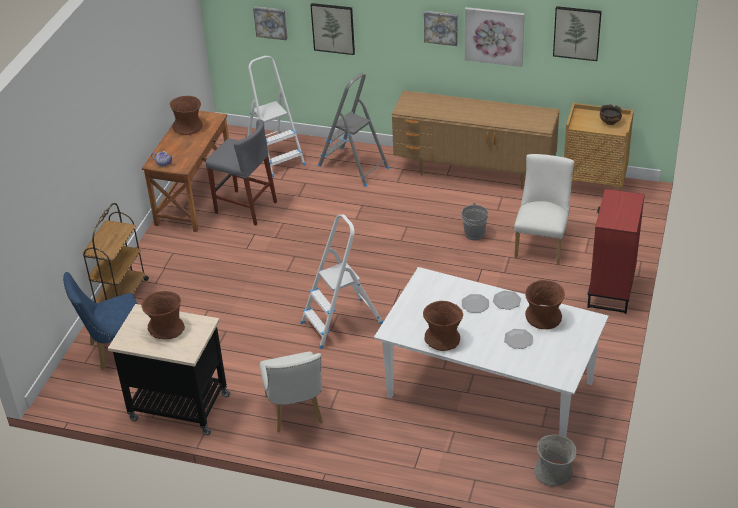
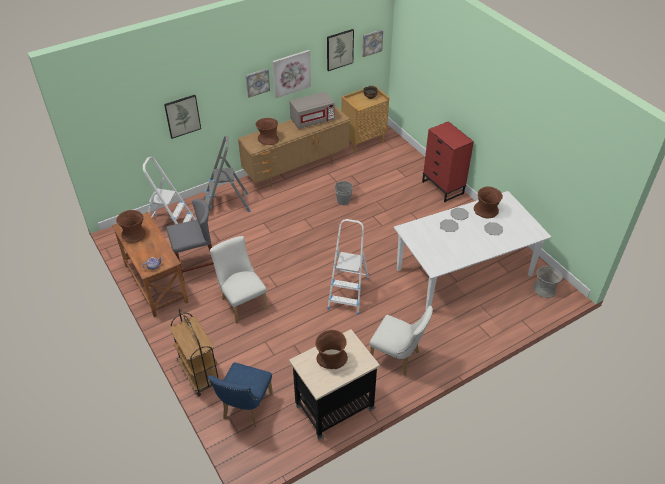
camera: 50 degrees left, 5 degrees up
(271, 22) = (134, 132): picture -> picture (371, 42)
(443, 338) = (462, 254): brown vase -> brown vase (268, 139)
(507, 113) = (312, 120): none -> grey microwave
(542, 243) = (381, 184): white chair -> white chair (242, 302)

